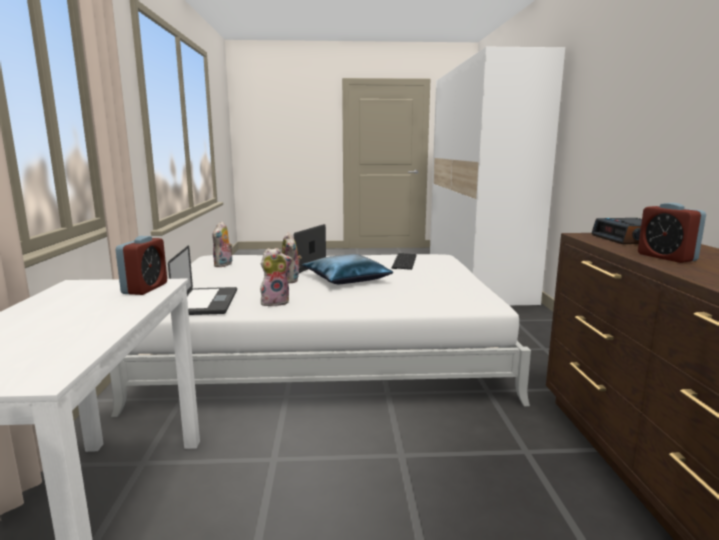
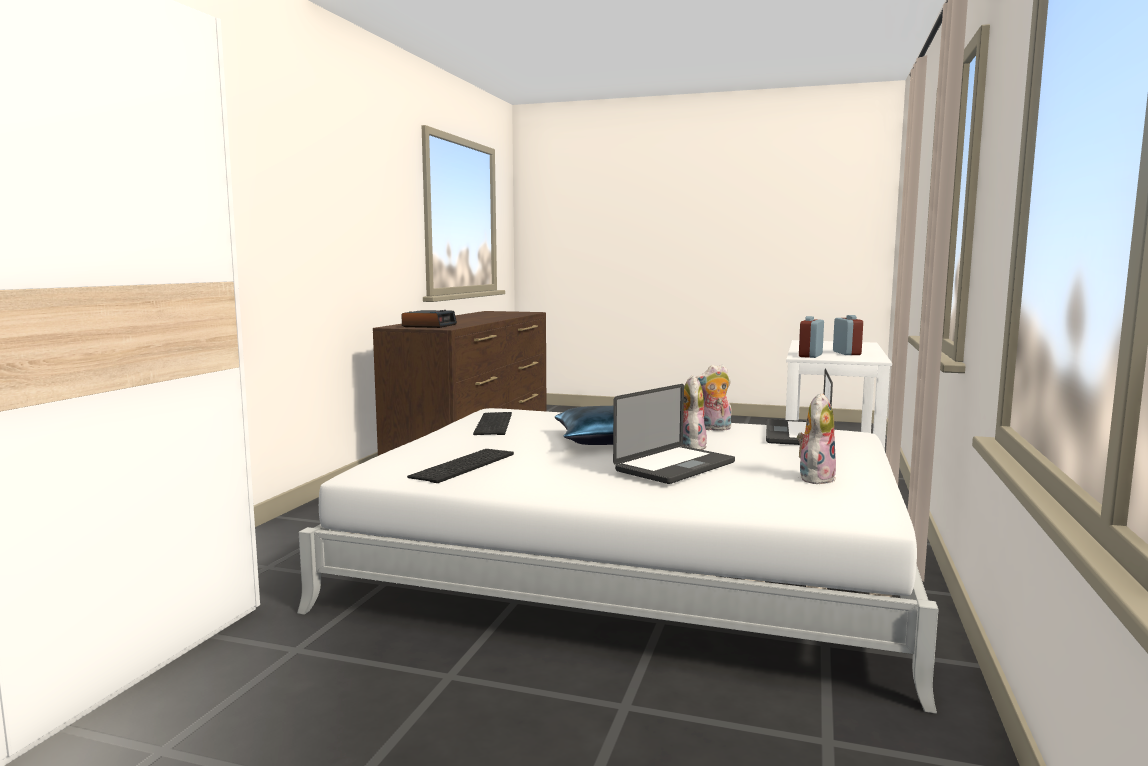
camera: 160 degrees left, 5 degrees down
(451, 288) = (495, 424): none -> keyboard
(666, 257) = (472, 321): alarm clock -> alarm clock (846, 353)

